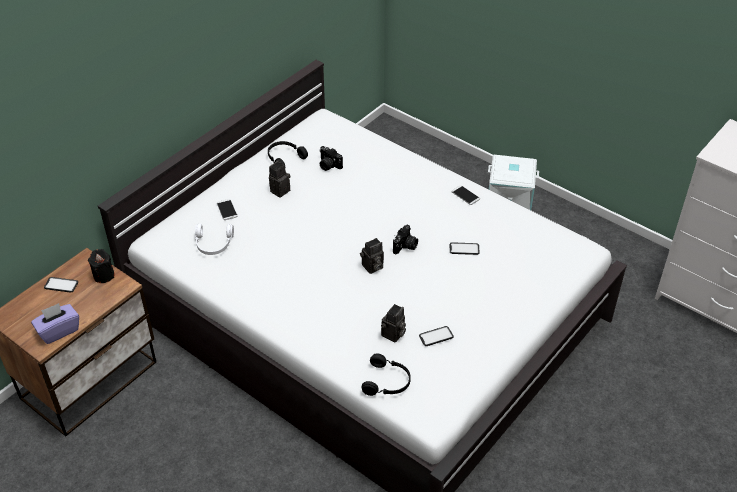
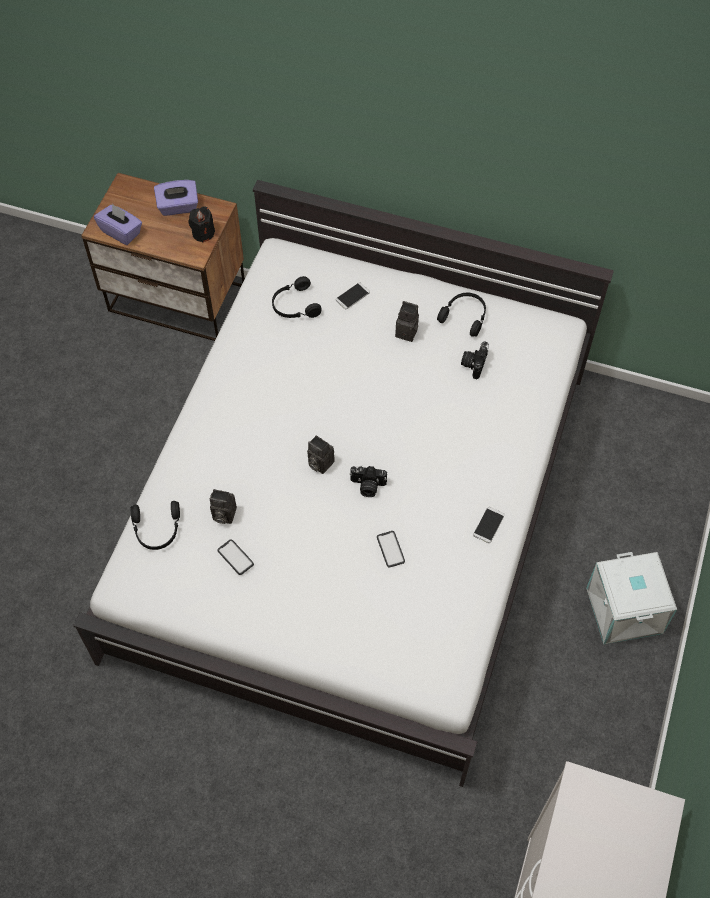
camera: 70 degrees right, 15 degrees up
(61, 285) = (178, 207): phone -> purple tissue box
(213, 244) = (294, 305): white headphones -> black headphones

